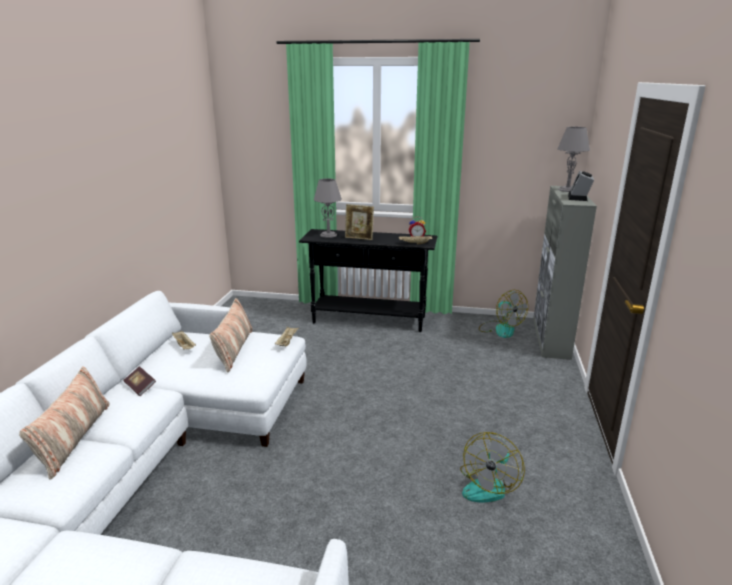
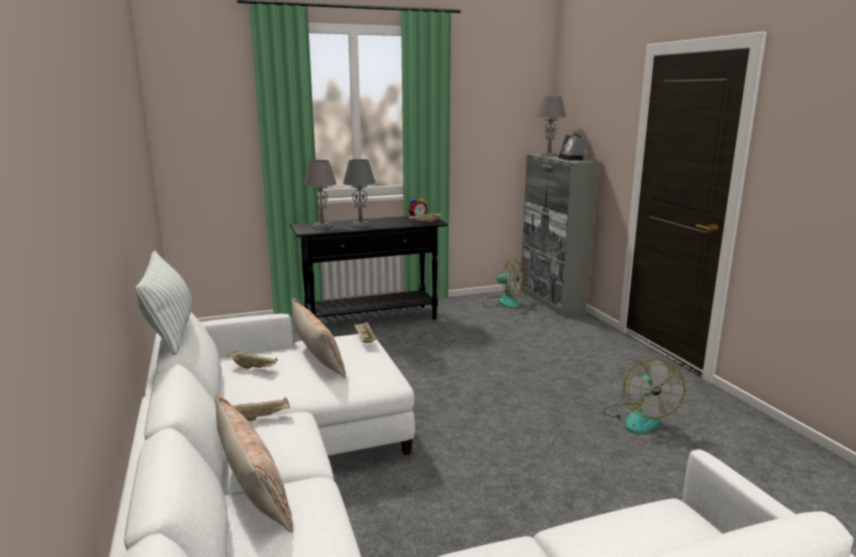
camera: 30 degrees left, 5 degrees down
(124, 309) = (170, 331): none -> pillow
(140, 387) = (259, 417): book -> beige tray
(359, 238) = (360, 225): picture frame -> grey table lamp

